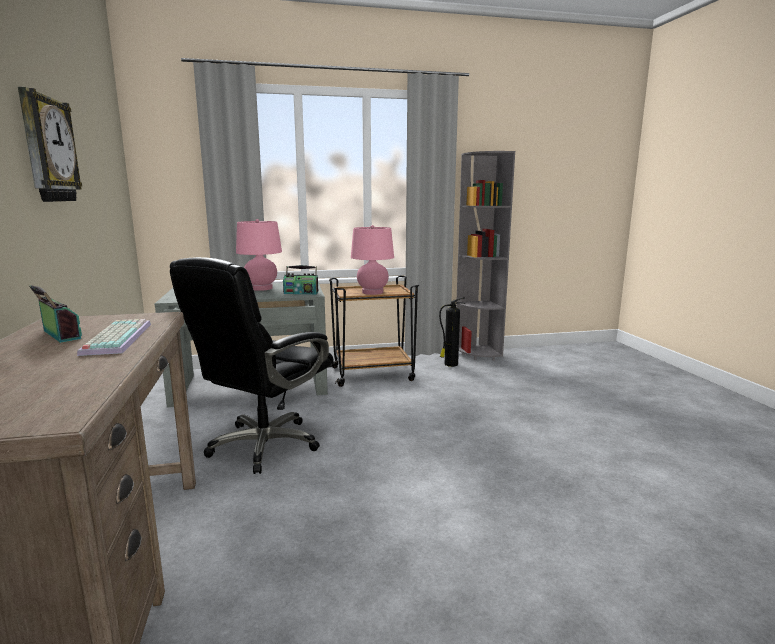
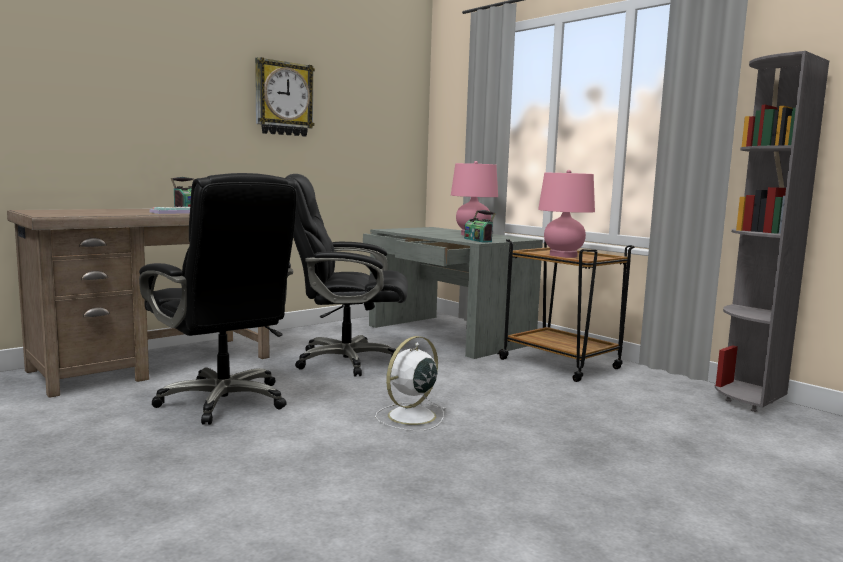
camera: 60 degrees right, 5 degrees down
(307, 540) = (222, 399): none -> black office chair
(434, 452) = (410, 416): none -> white fan
(450, 364) = (673, 391): fire extinguisher -> none

